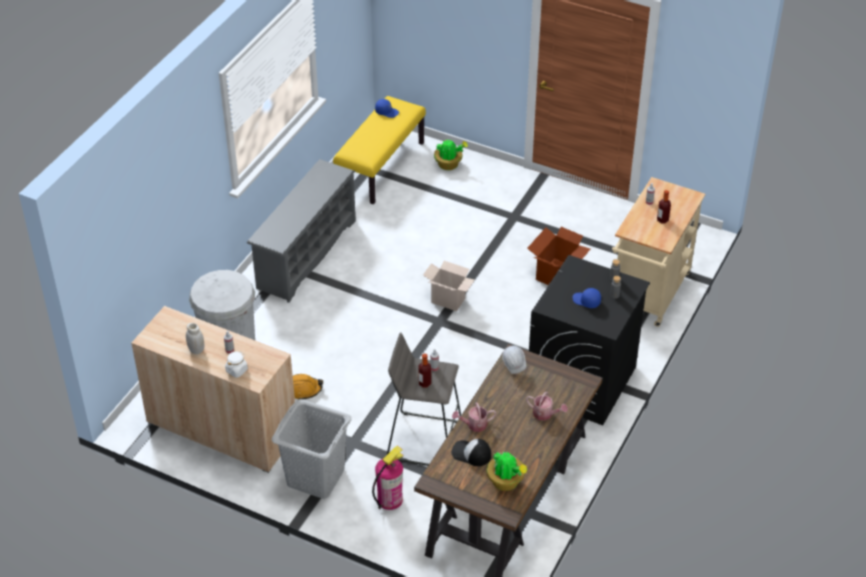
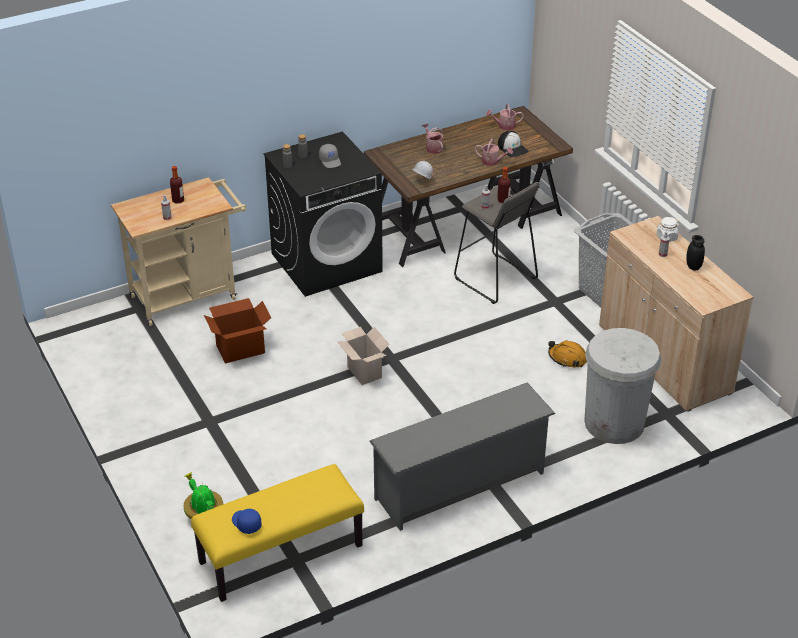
camera: 145 degrees left, 5 degrees down
(196, 350) = (693, 266): white jar -> black jar
(389, 499) = (558, 255): fire extinguisher -> none
(506, 482) = (504, 126): potted plant -> watering can
(586, 301) = (330, 161): blue cap -> grey cap

